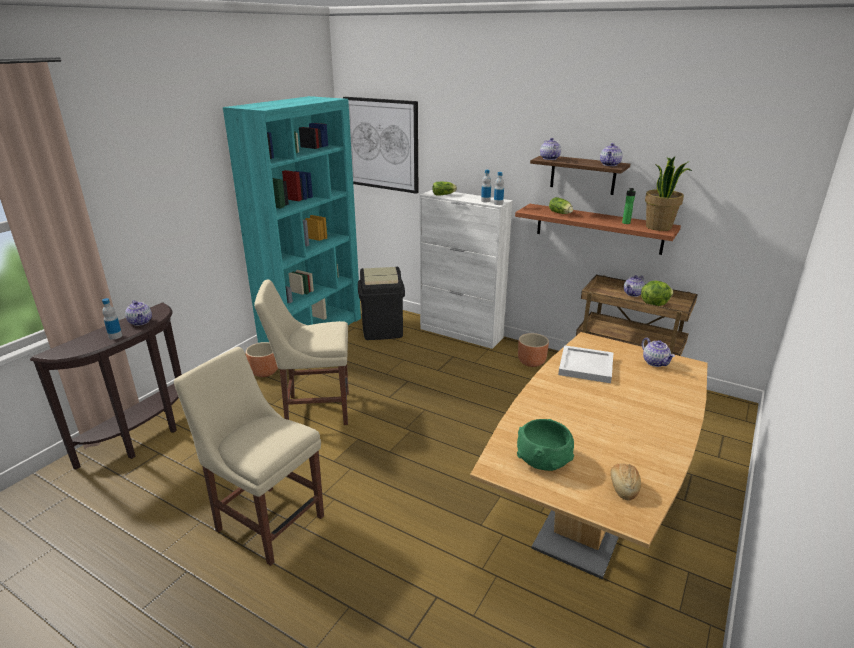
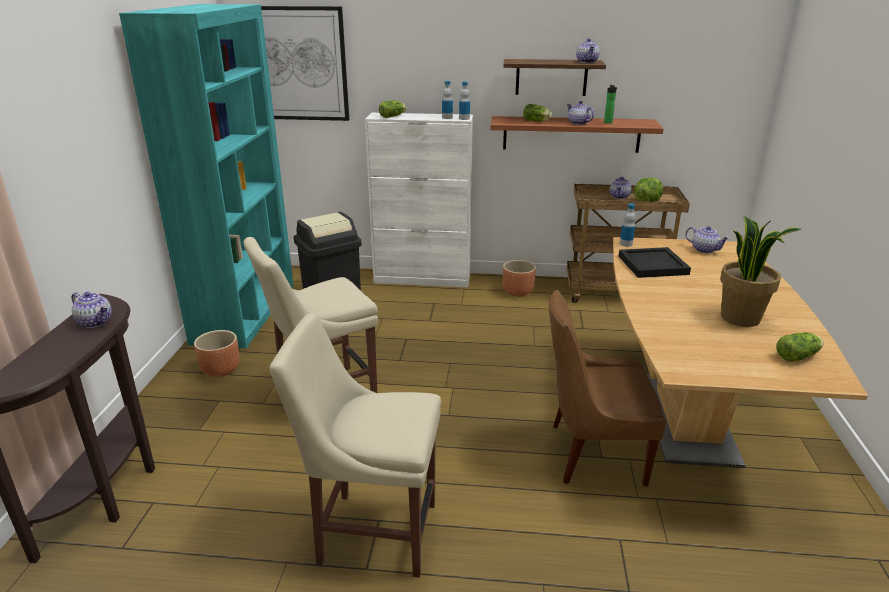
camera: 25 degrees left, 0 degrees up
(115, 336) = (76, 346): bottle -> bottle (626, 244)
(475, 519) = (592, 454): none -> brown chair
(543, 457) = (709, 351): green bowl -> none
(549, 158) = (519, 61): teapot -> teapot (578, 123)
(586, 366) = (653, 265): white tray -> black tray
(623, 487) = (798, 356): bread -> lettuce
(659, 227) = (641, 122): potted plant -> potted plant (741, 318)

